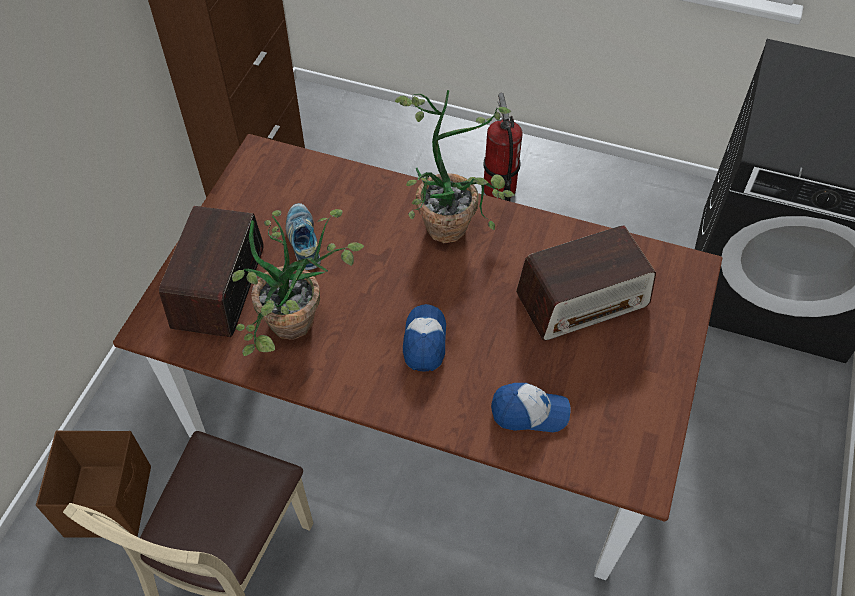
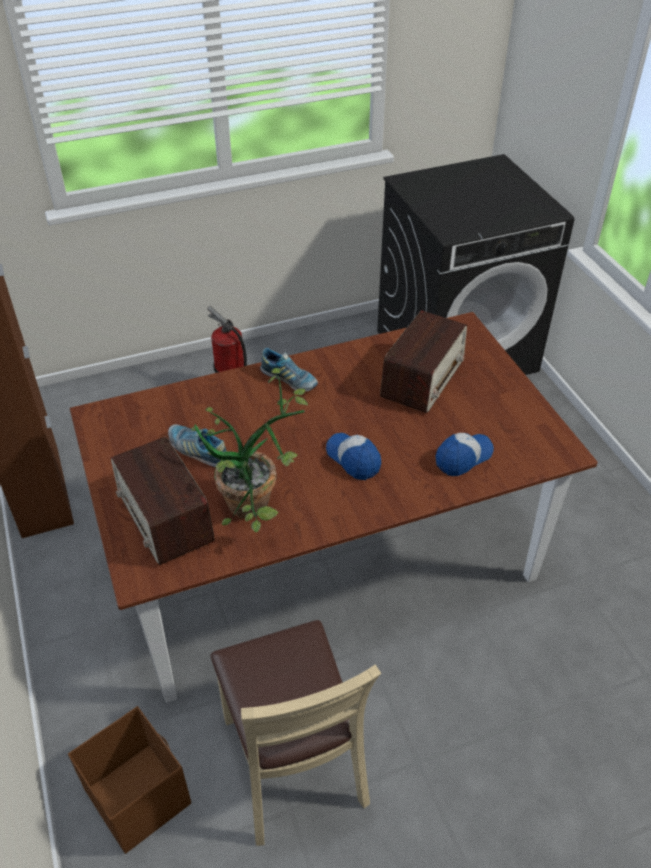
camera: 40 degrees left, 10 degrees down
(452, 220) = (289, 380): potted plant -> shoe

